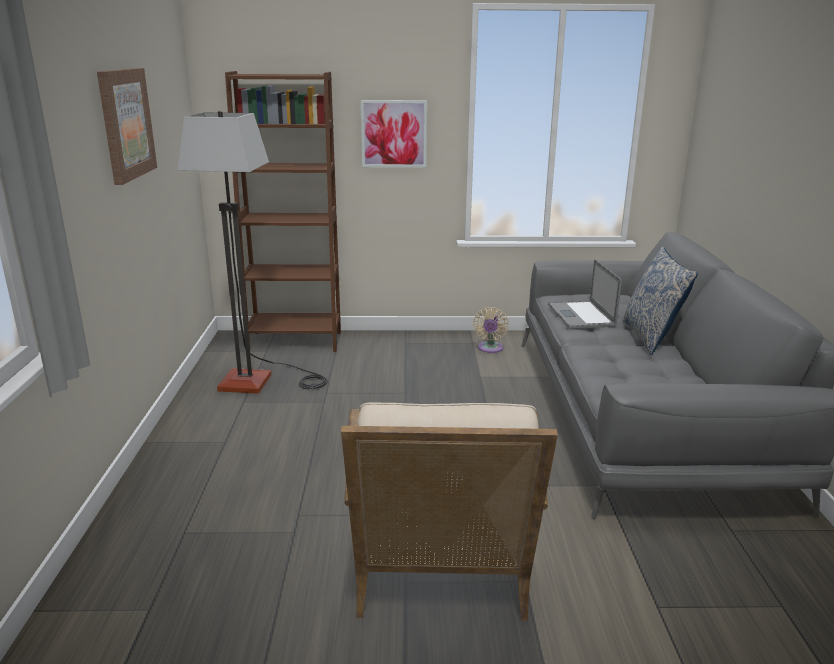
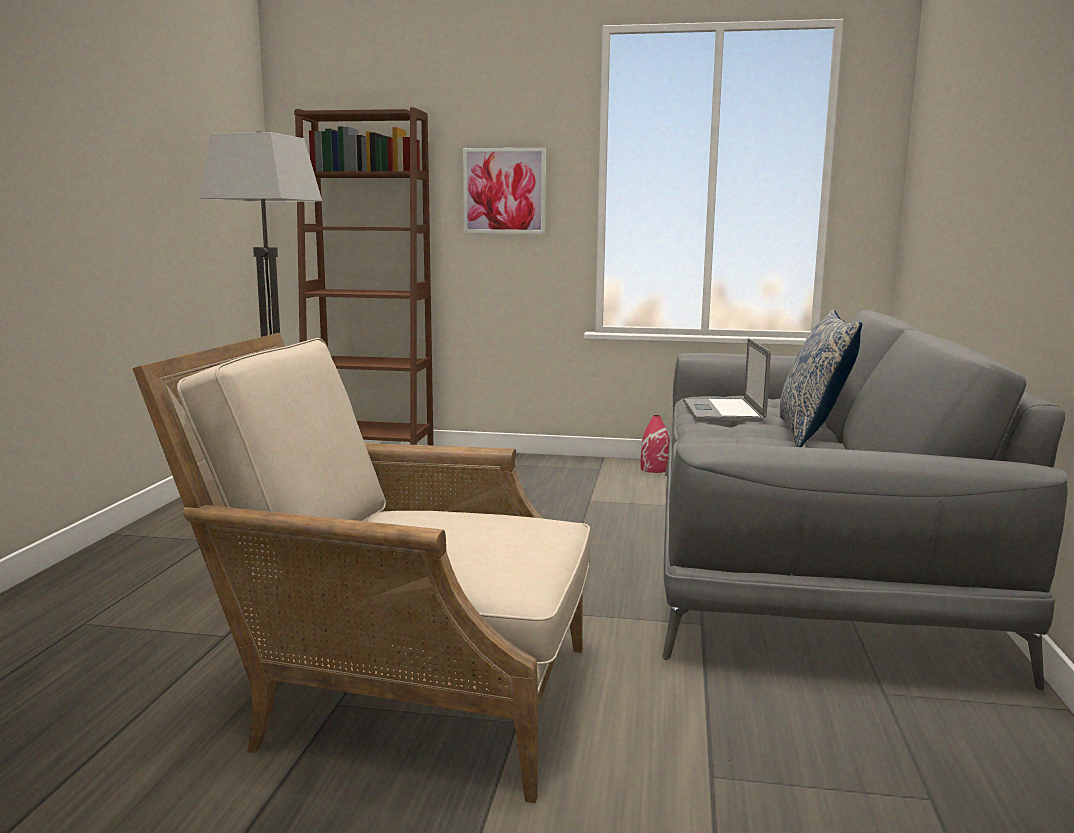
camera: 10 degrees right, 10 degrees down
(126, 124) = (133, 132): picture -> none
(441, 569) = (399, 695): beige armchair -> beige armchair turned 90 degrees clockwise
(490, 349) = (620, 475): beige fan -> none
(511, 340) = (654, 469): none -> red vase

